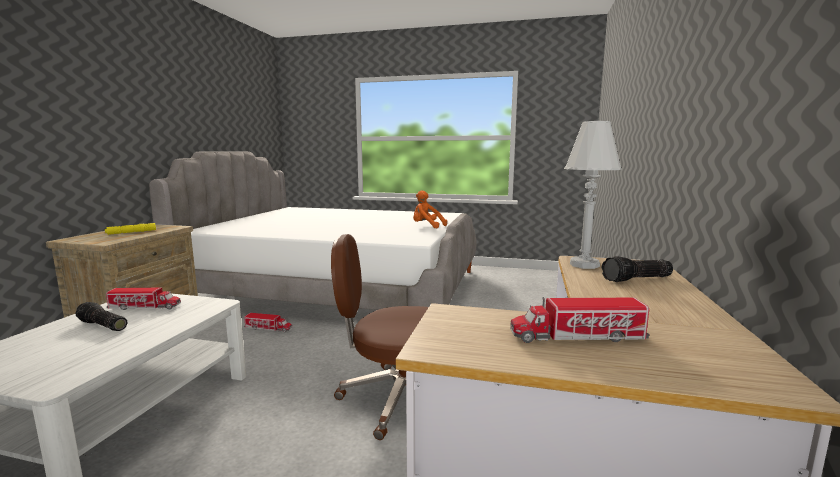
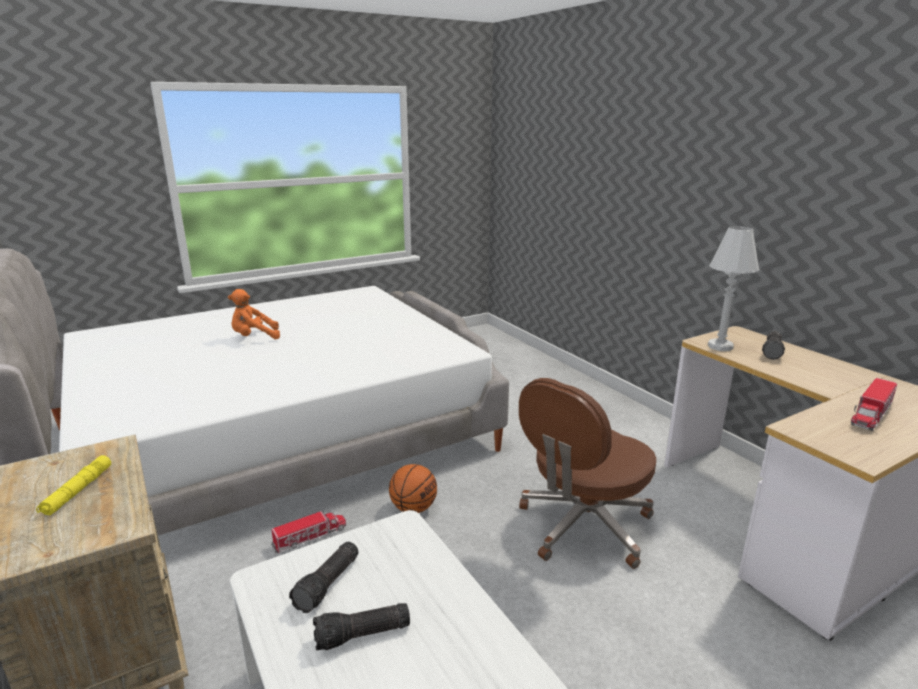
camera: 45 degrees left, 10 degrees up
(145, 307) = (328, 585): toy truck -> flashlight
(332, 339) = (413, 508): none -> basketball
(426, 226) = (403, 322): orange plush toy -> orange plush toy (254, 337)

